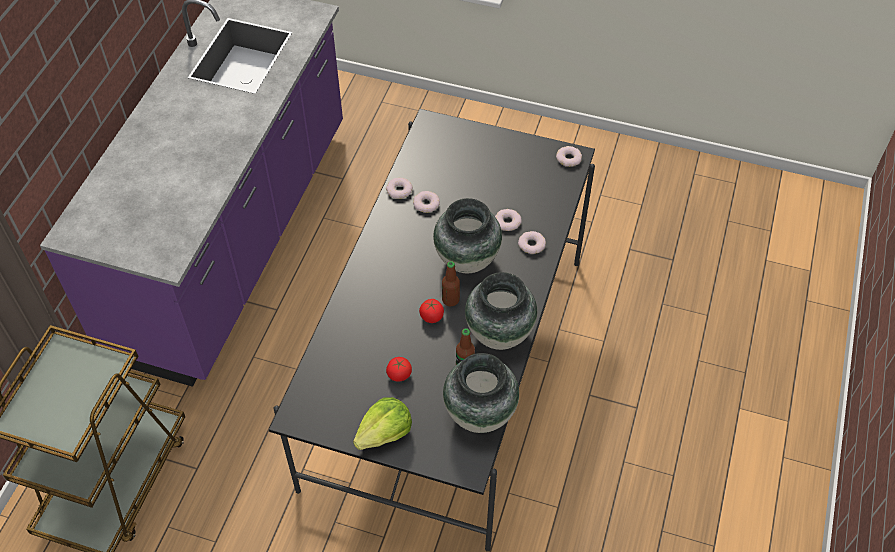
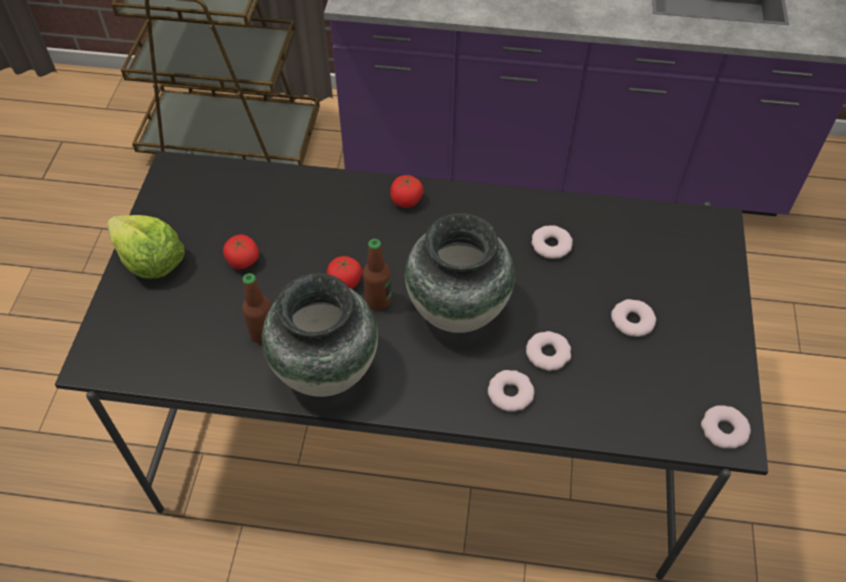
camera: 80 degrees right, 0 degrees up
(367, 273) = (406, 200): none -> tomato
(399, 190) = (566, 210): donut -> donut (632, 321)
(479, 414) = (181, 362): vase -> none

